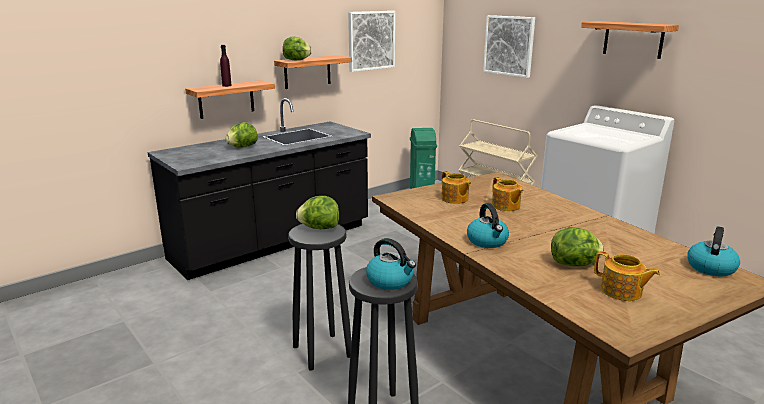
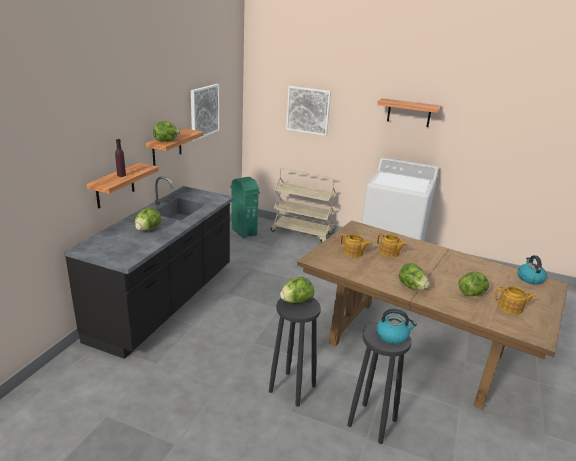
camera: 30 degrees left, 5 degrees up
(487, 241) = (411, 287): kettle -> lettuce

